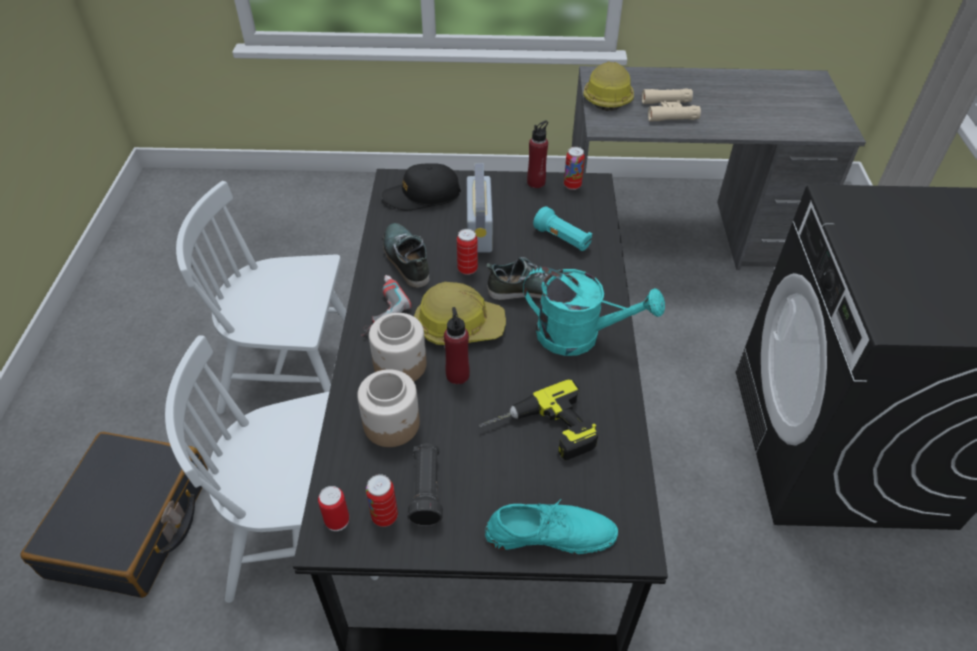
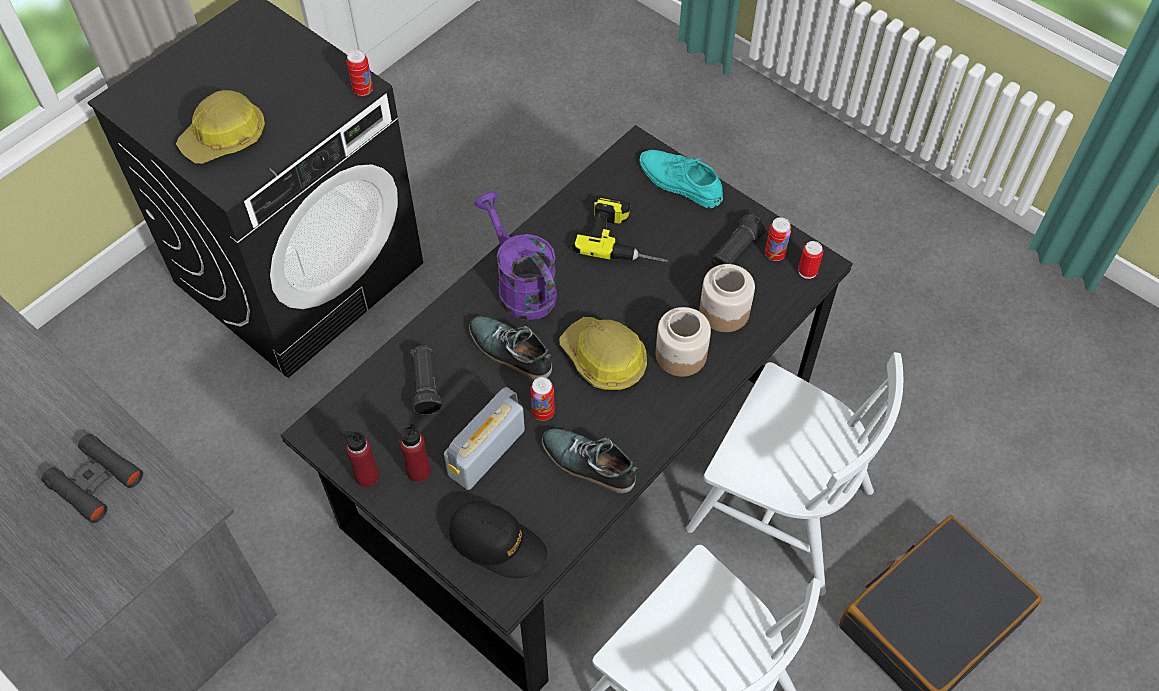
camera: 140 degrees left, 10 degrees up
(377, 308) = (657, 424): power drill -> none
(405, 259) = (588, 464): shoe -> shoe turned 105 degrees clockwise
(457, 375) = (643, 317): red bottle -> red bottle (418, 471)
(562, 239) = (426, 386): turquoise flashlight -> black flashlight
(572, 185) = (338, 445): can -> can (363, 90)
(579, 336) = (520, 286): turquoise watering can -> purple watering can
(607, 96) = (120, 562): hard hat -> hard hat (225, 138)
(669, 111) = (95, 482): beige binoculars -> black binoculars

